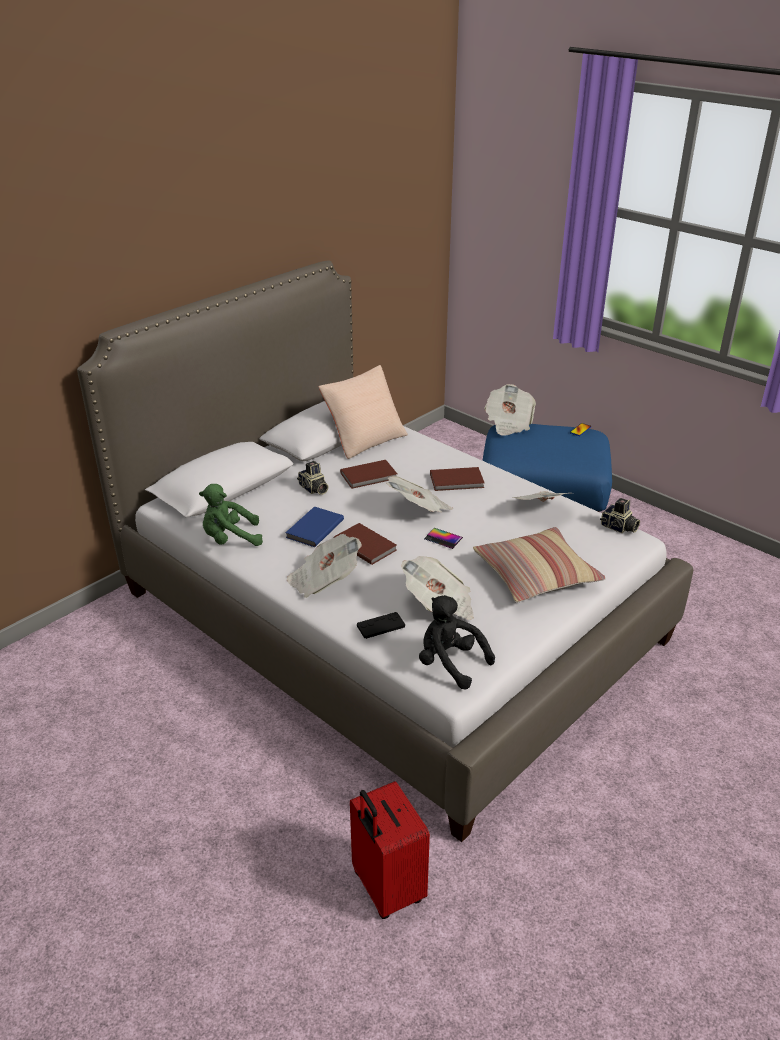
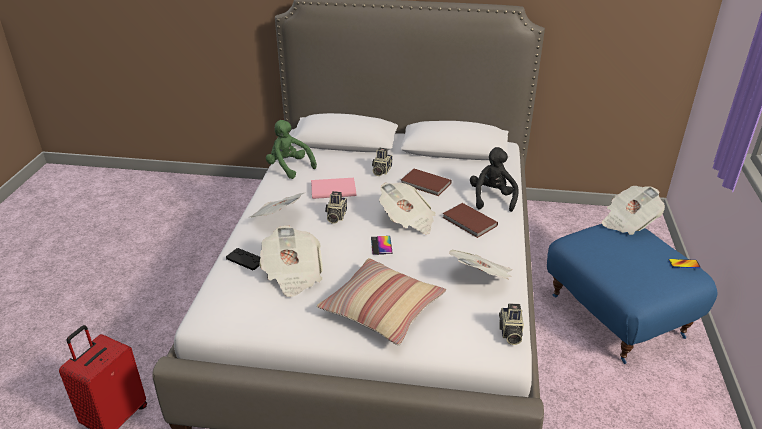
camera: 55 degrees right, 0 degrees up
(313, 529) = (332, 189): blue book -> pink book
(364, 438) = (472, 162): beige pillow -> none
(365, 545) = (335, 216): brown book -> camera
(450, 663) = (230, 308): black plush toy -> black plush toy (492, 198)

